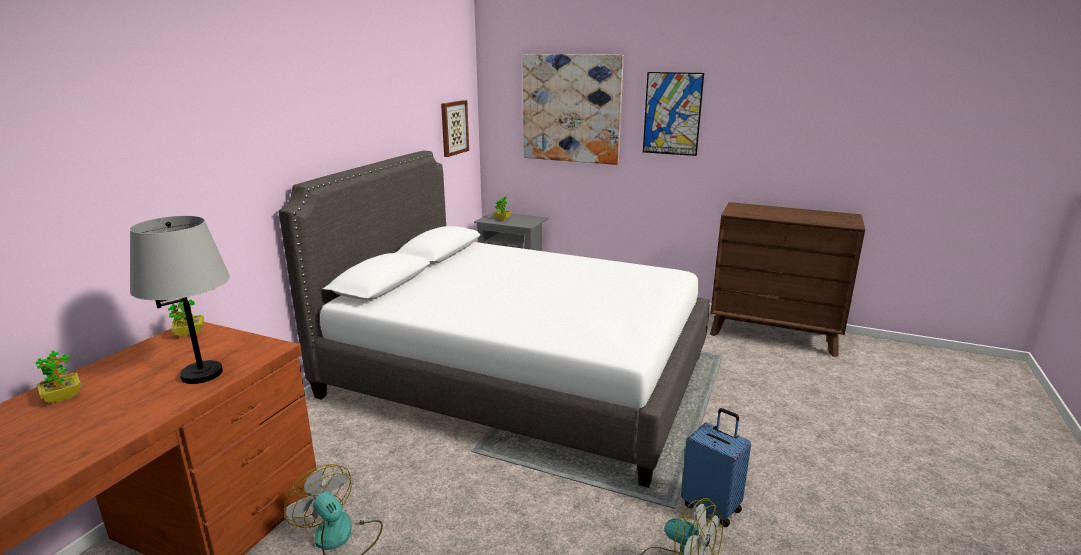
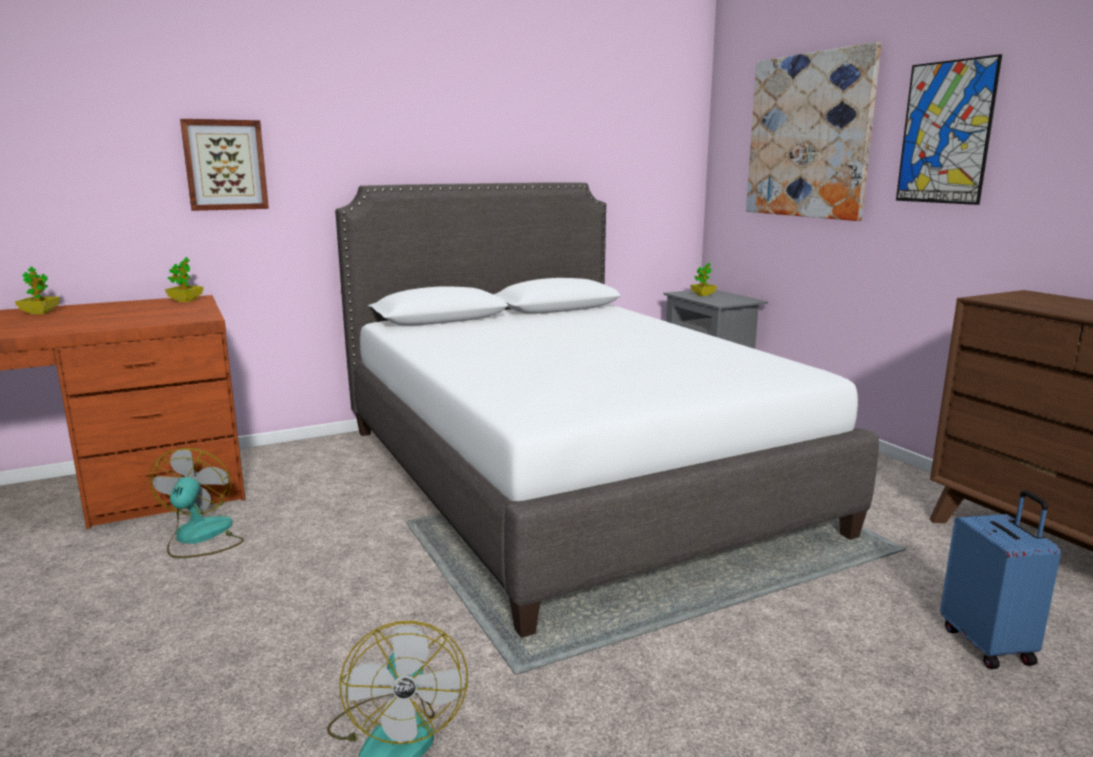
camera: 40 degrees right, 5 degrees down
(202, 374) = (125, 319): grey table lamp -> none
(453, 128) = (650, 164): picture -> picture (225, 165)
(712, 507) = (566, 700): blue suitcase -> blue suitcase (988, 645)

